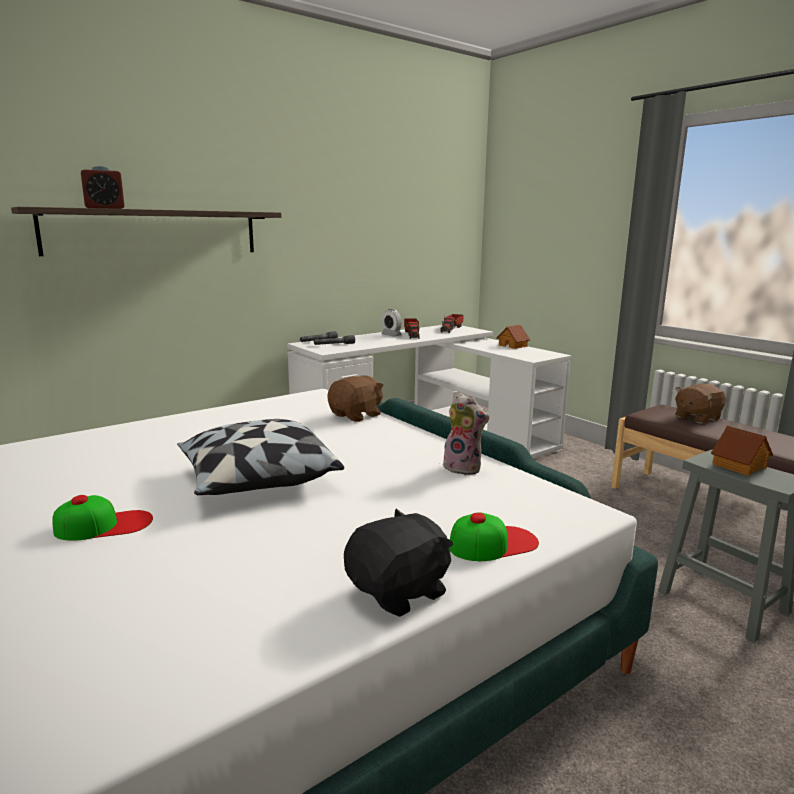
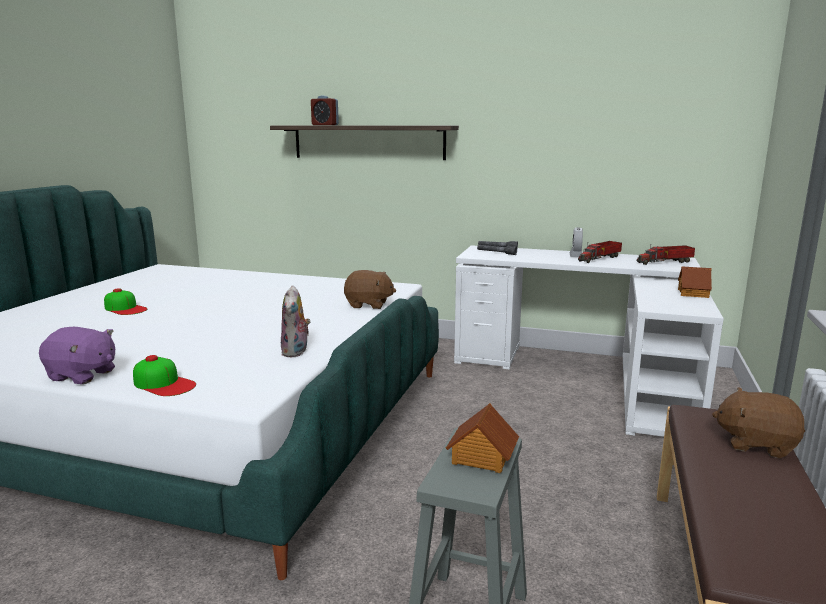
camera: 55 degrees right, 0 degrees up
(257, 480) = (211, 315): pillow -> none
(399, 592) = (82, 375): black plush toy -> purple plush toy

